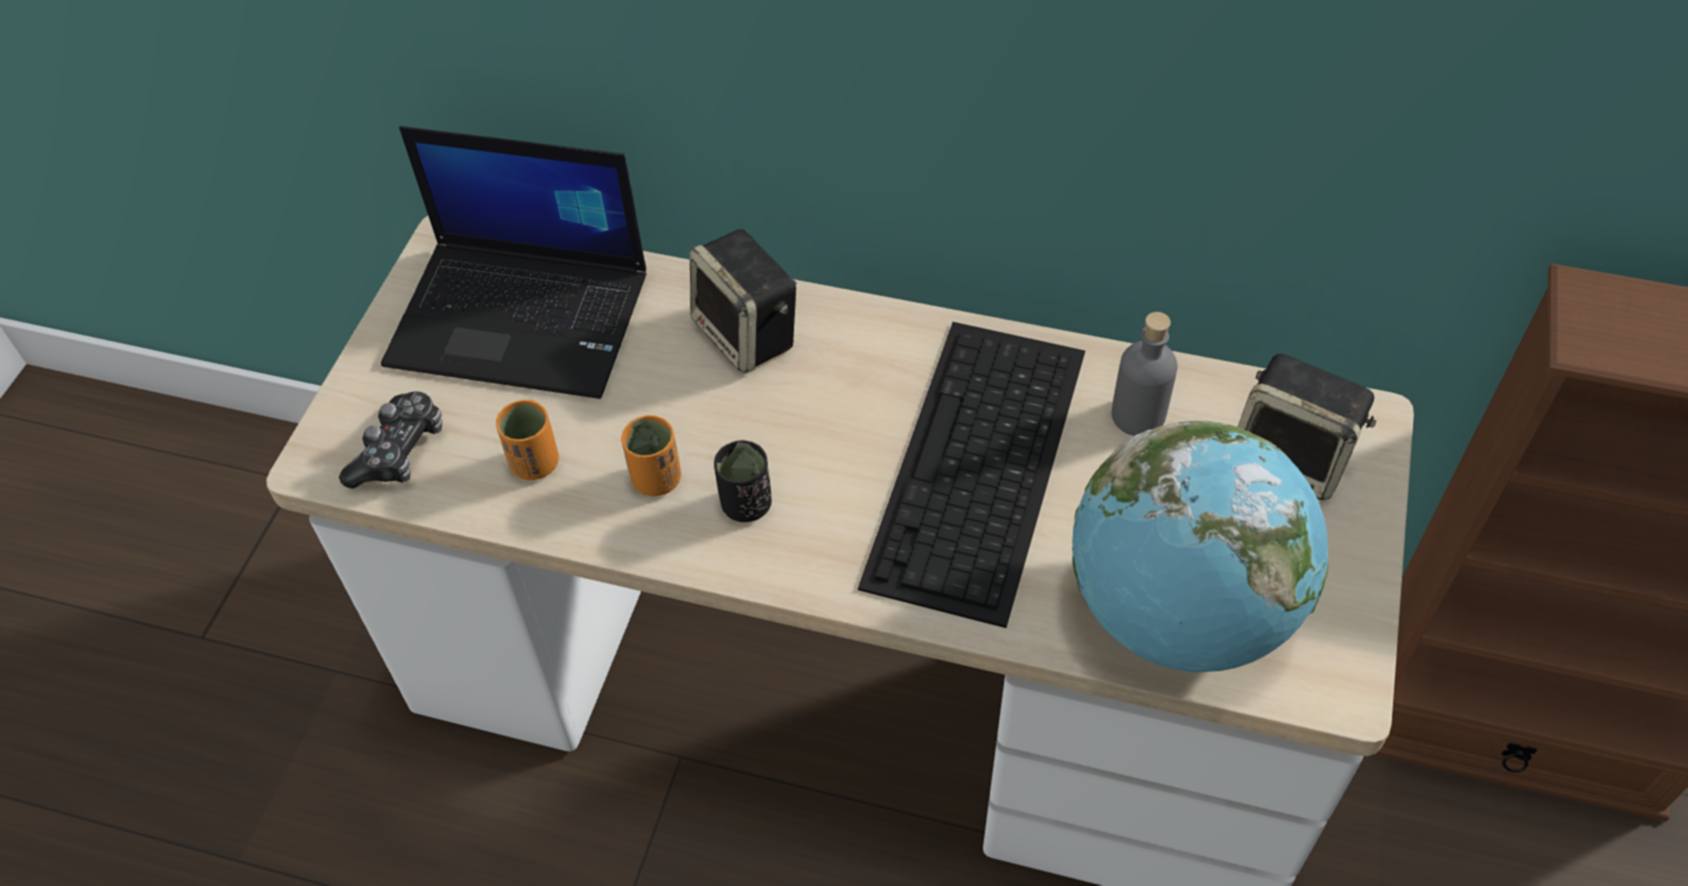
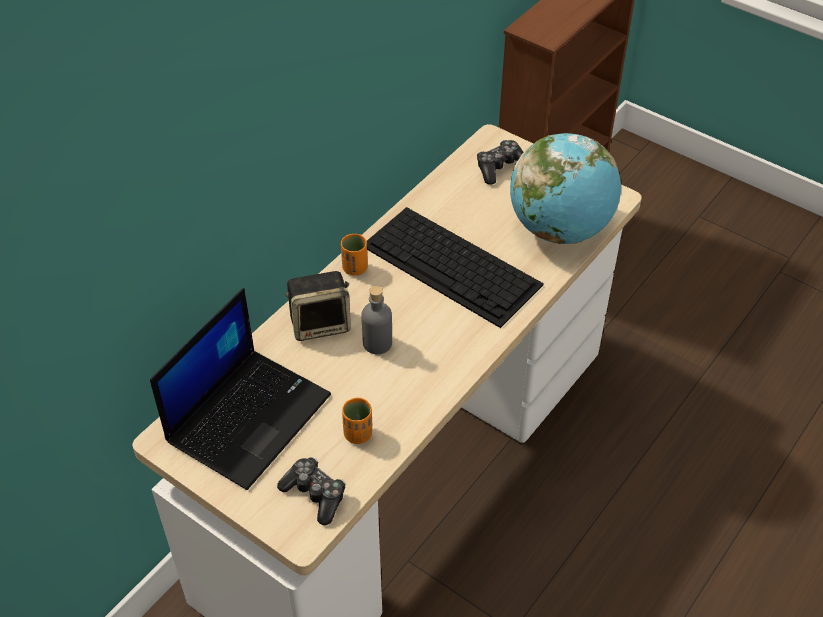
camera: 70 degrees left, 5 degrees down
(656, 479) = (396, 385): orange cup -> orange cup (355, 268)
(746, 504) = (430, 354): black cup -> none
(1138, 415) = (452, 204): grey bottle -> grey bottle (377, 343)
(1292, 459) = (500, 168): speaker -> game controller

